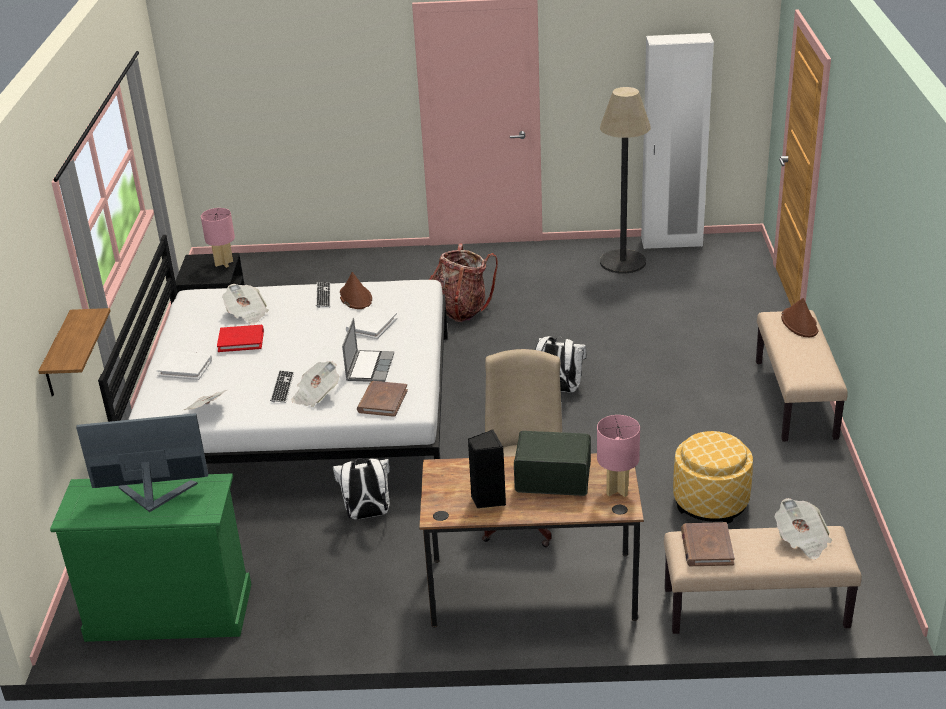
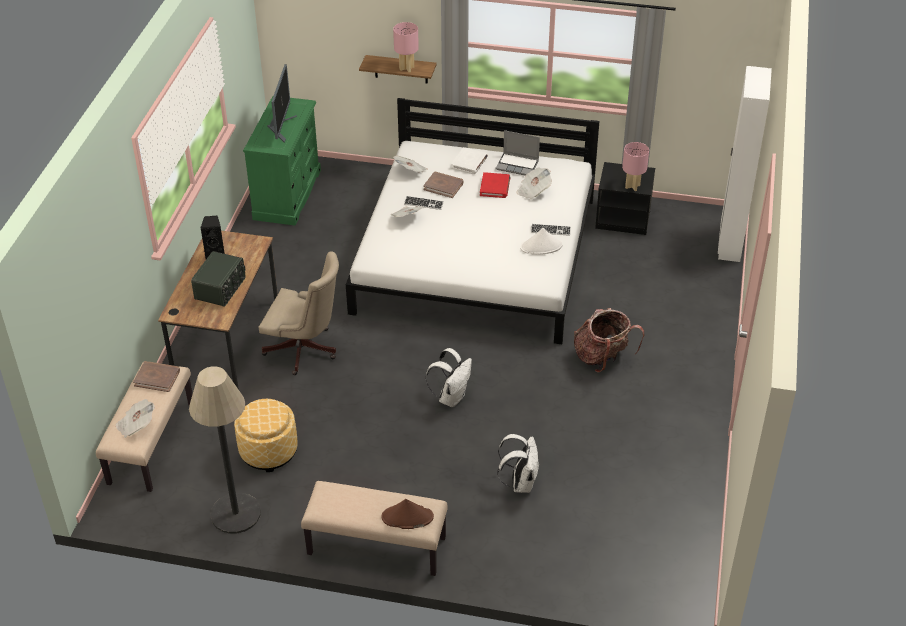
camera: 100 degrees right, 10 degrees up
(355, 297) = (541, 247): brown hat -> white hat
(367, 515) = (338, 277): white backpack -> white backpack (520, 483)
(369, 367) = (433, 245): laptop -> laptop (518, 165)
(371, 325) = (494, 251): white book -> none
(382, 401) = (384, 247): brown book -> brown book (443, 186)
(617, 490) = (192, 314): pink table lamp -> pink table lamp (407, 68)
(623, 262) = (666, 488): floor lamp -> floor lamp (235, 513)
(671, 242) = (702, 539): white wardrobe -> white wardrobe (729, 243)

